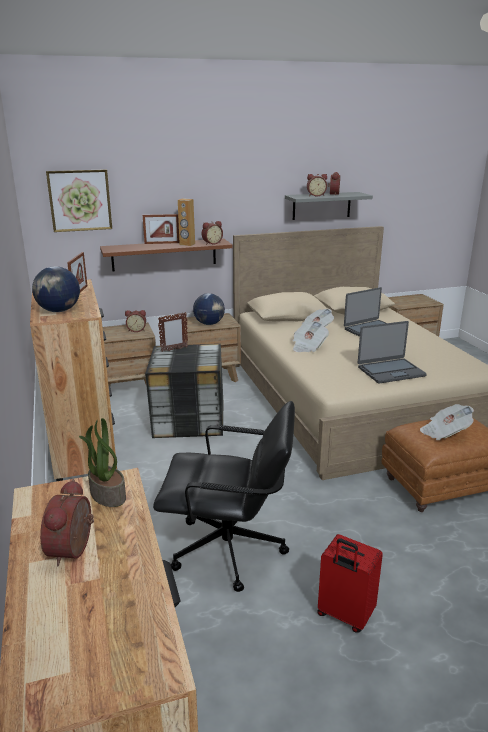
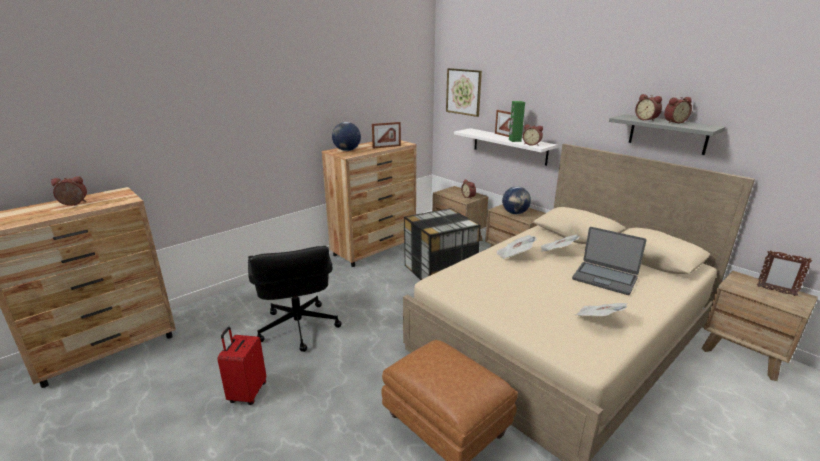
camera: 65 degrees right, 0 degrees up
(107, 495) = (117, 200): potted plant -> none
(164, 254) = (509, 146): brown shelf -> white shelf
(174, 349) = (450, 214): picture frame -> picture frame (775, 291)
(187, 244) = (514, 140): brown speaker -> green speaker
(390, 371) = (506, 303): laptop -> none
(445, 433) = (436, 366): newspaper -> newspaper (598, 319)

